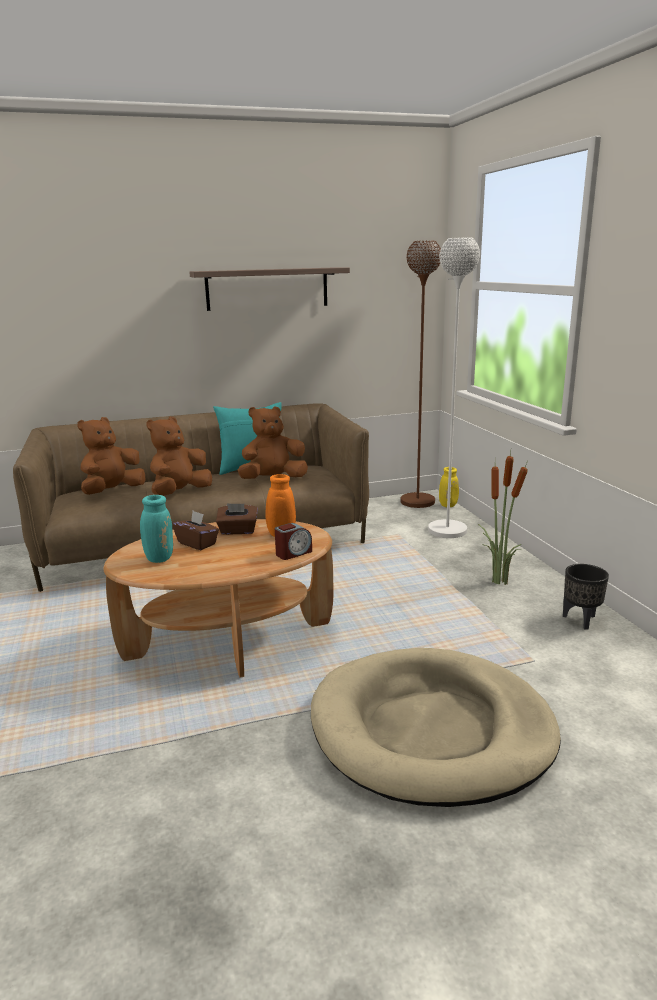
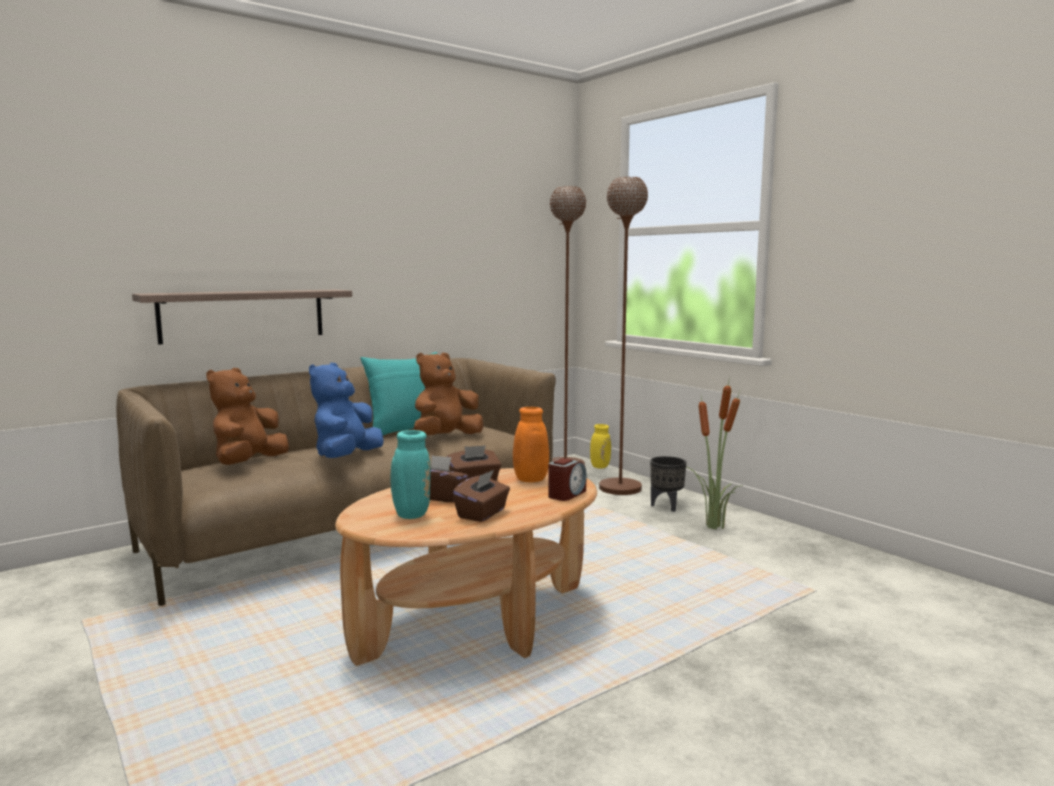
camera: 20 degrees left, 10 degrees down
(180, 493) = (346, 457): brown plush toy -> blue plush toy
(210, 564) = (482, 513): none -> brown tissue box
(267, 288) = (409, 228): shelf -> shelf (243, 315)
(431, 730) = (783, 671): beige dog bed -> none
(447, 530) = (620, 488): white floor lamp -> brown floor lamp
(581, 620) = (821, 549): black planter -> black planter (667, 506)

